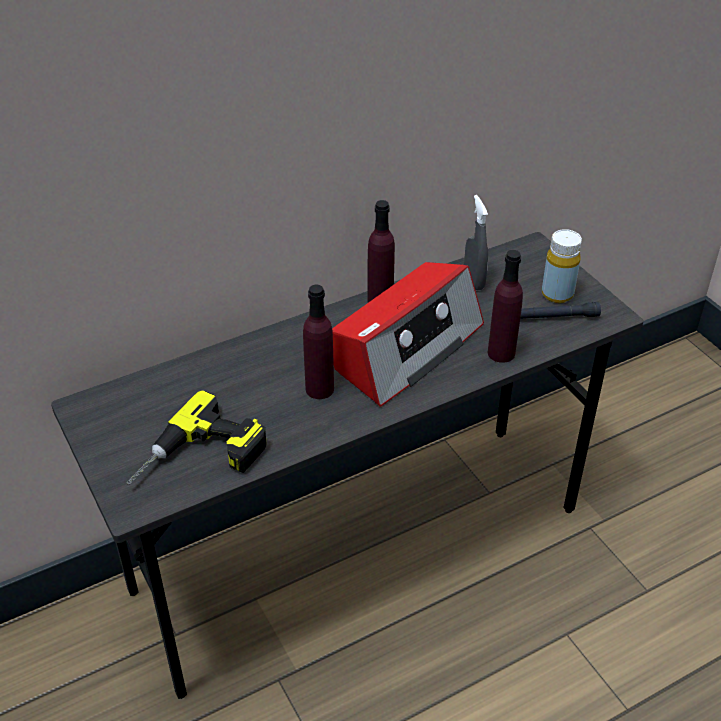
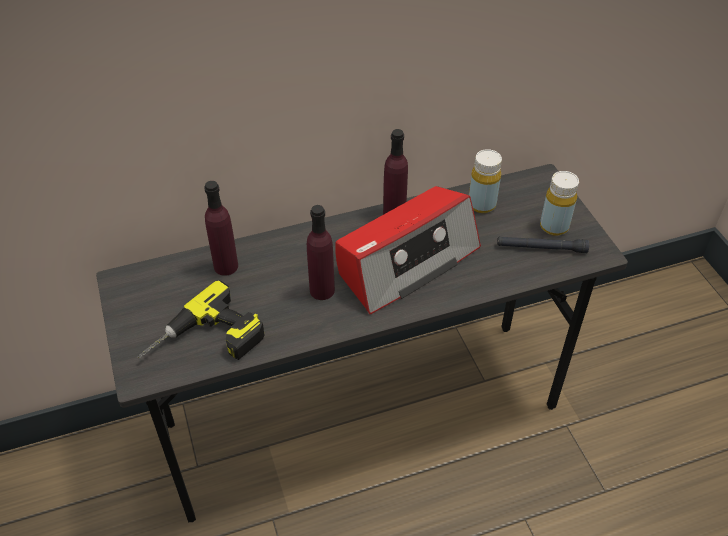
camera: 10 degrees right, 5 degrees up
(474, 281) = (481, 204): grey spray bottle -> yellow bottle
(501, 353) = (489, 277): purple bottle -> purple bottle (226, 266)

